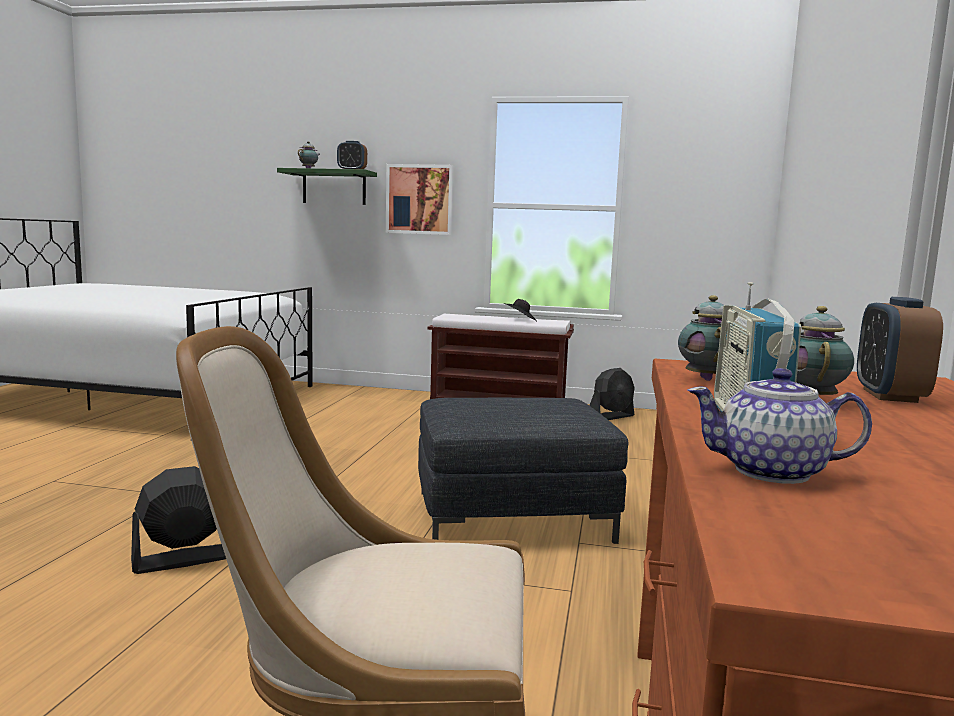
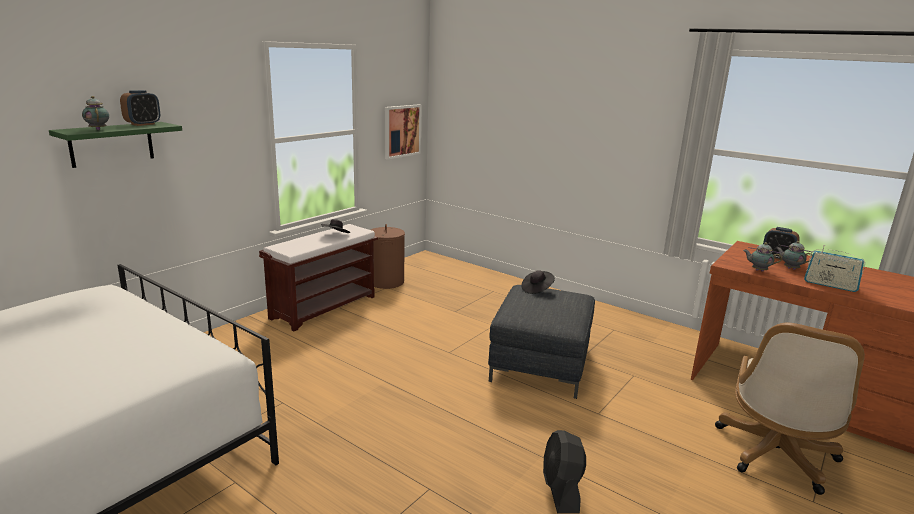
camera: 65 degrees left, 10 degrees up
(419, 199) = (210, 144): picture -> picture (402, 131)
(566, 402) = (537, 289): none -> black hat
(611, 416) = (386, 282): black fan -> brown laundry basket
(773, 472) = (885, 298): teapot -> none

